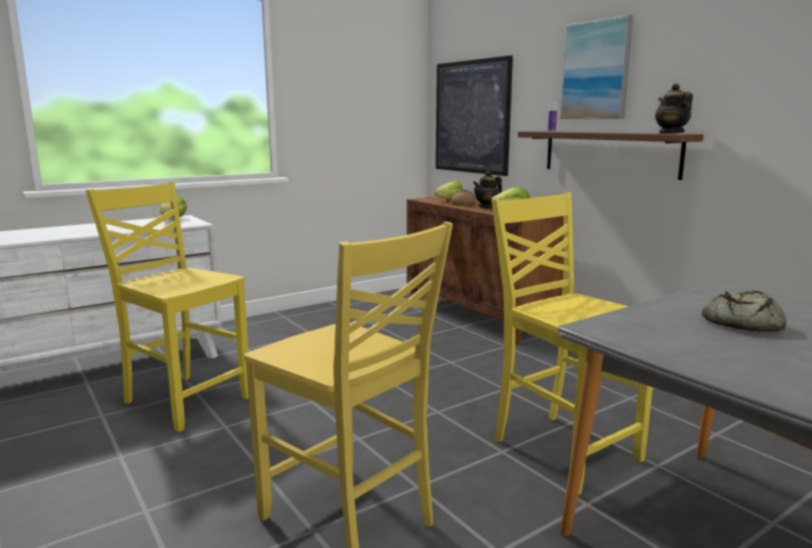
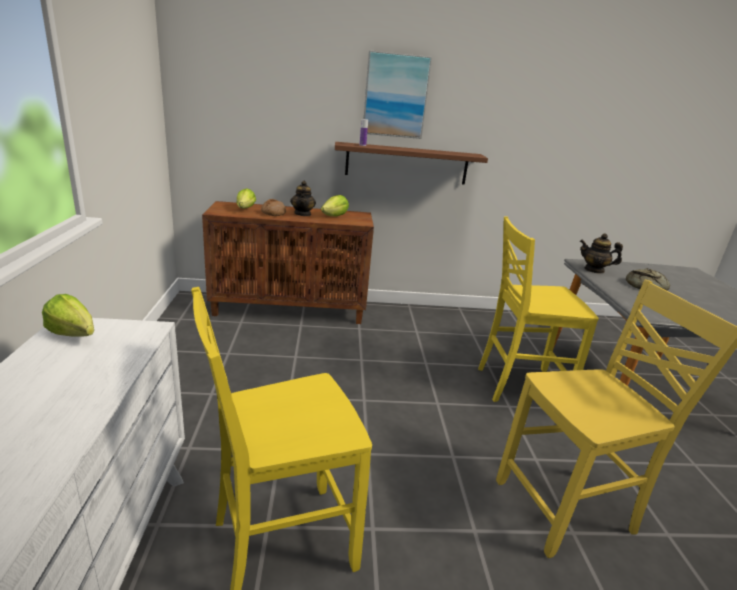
camera: 60 degrees left, 10 degrees up
(471, 117) = (243, 120): picture -> none
(670, 133) = (469, 154): teapot -> teapot (594, 270)

